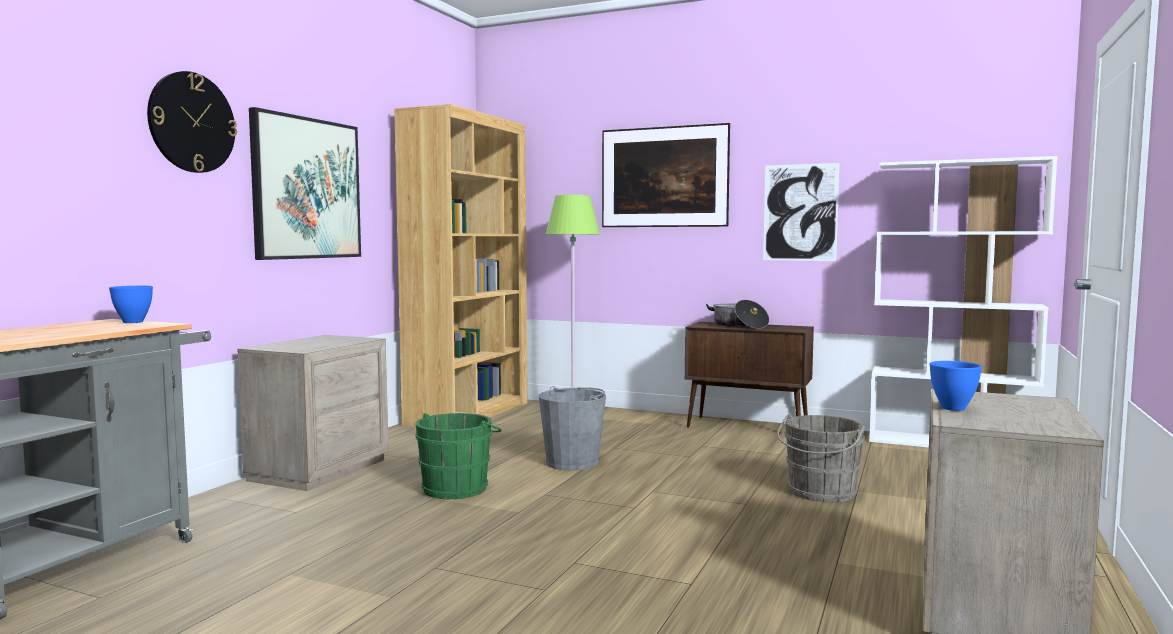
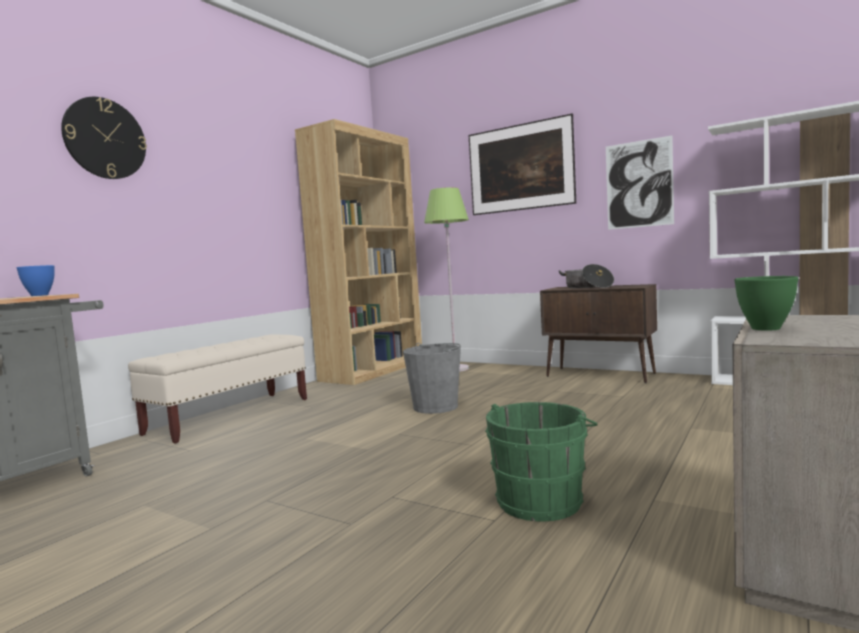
camera: 10 degrees right, 0 degrees up
(306, 188) = (217, 193): picture -> none
(317, 470) = (231, 416): beige nightstand -> beige bench
(458, 487) = (329, 429): green bucket -> green bucket (542, 500)
(820, 493) = (653, 430): grey bucket -> none
(952, 408) = (764, 328): blue bowl -> green bowl

